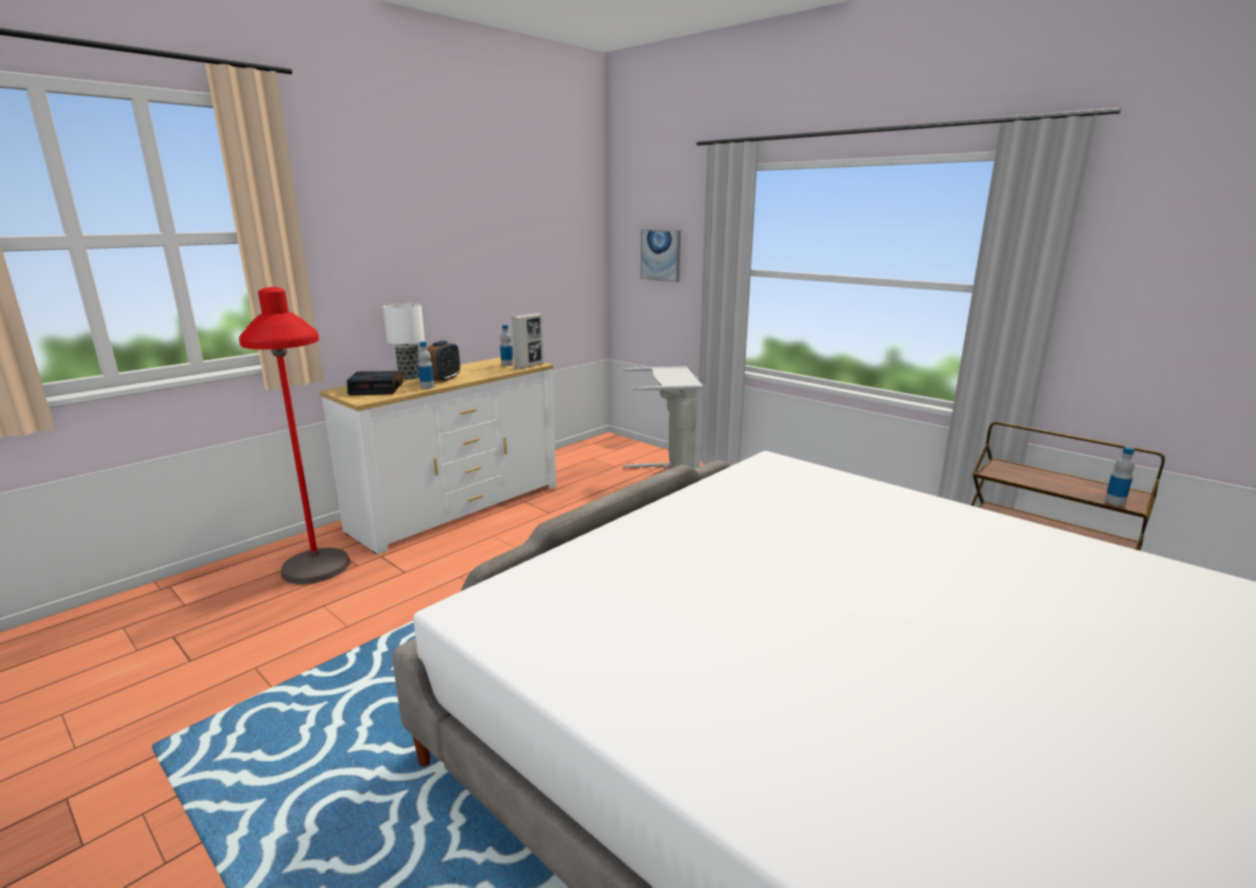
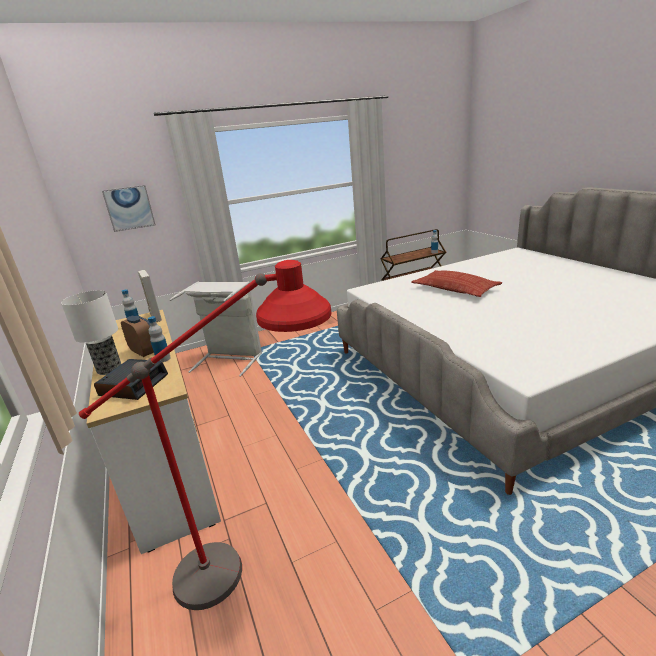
camera: 65 degrees left, 5 degrees up
(841, 531) = (455, 289): none -> pillow

